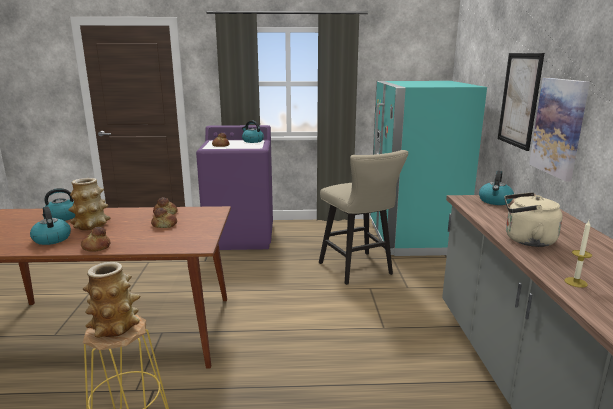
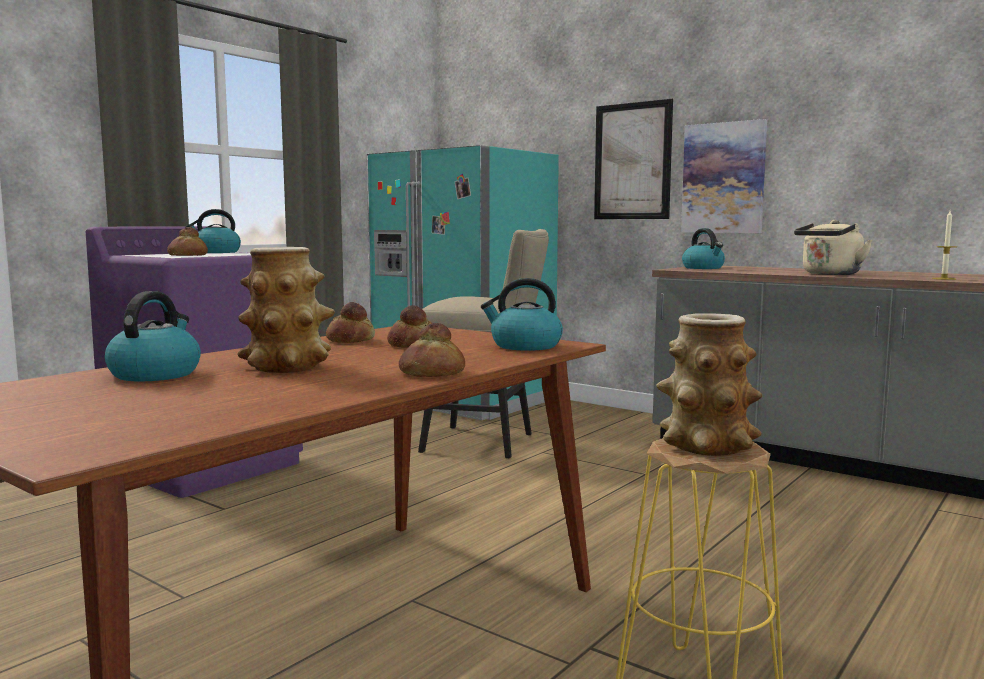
camera: 50 degrees left, 10 degrees down
(51, 239) = (293, 387): kettle -> kettle (524, 346)

